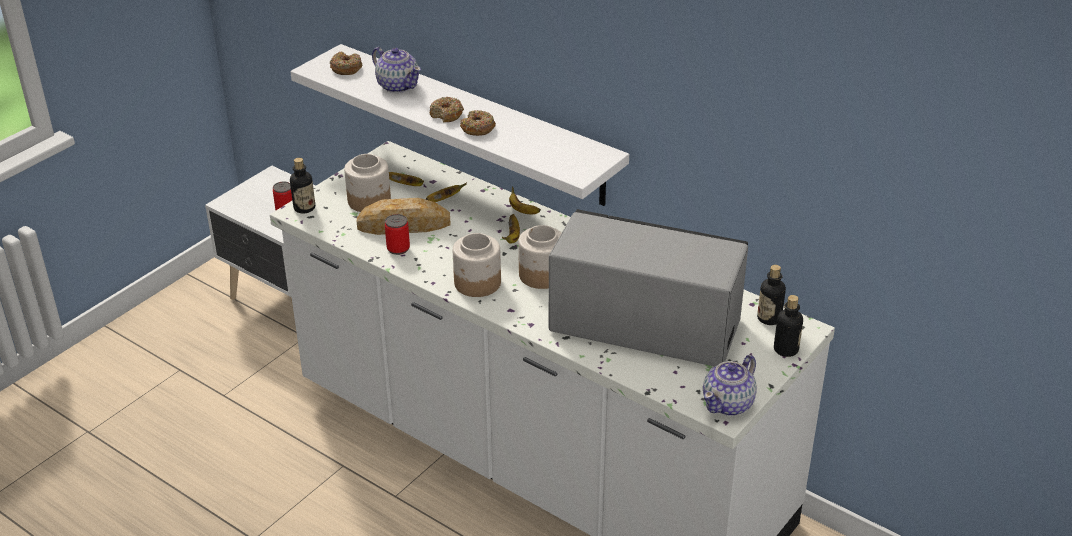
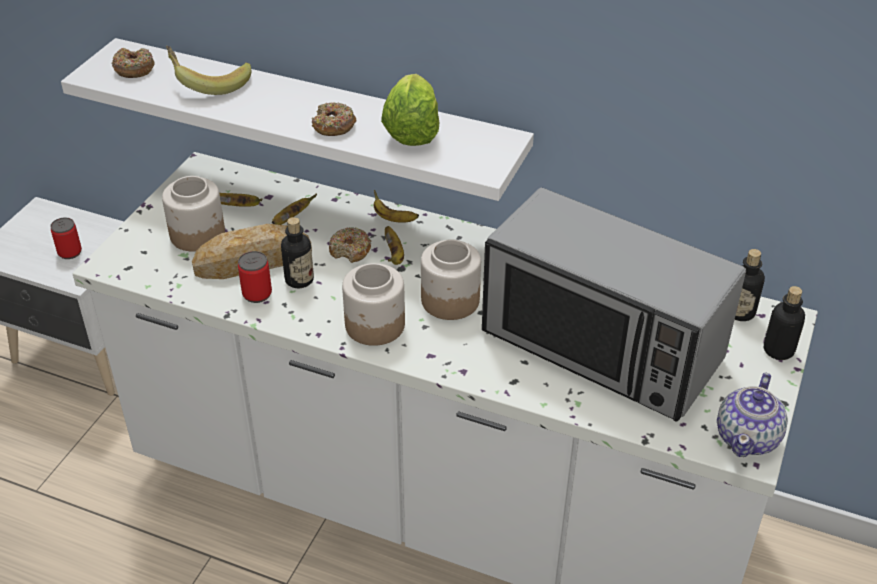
camera: 15 degrees left, 5 degrees up
(304, 208) = (116, 257): bottle -> bottle (299, 280)
(398, 85) = (209, 83): teapot -> banana
(446, 115) = (287, 113): donut -> donut (350, 251)
(535, 140) = (412, 131): none -> lettuce
(644, 324) = (601, 347): microwave -> microwave turned 150 degrees counterclockwise

